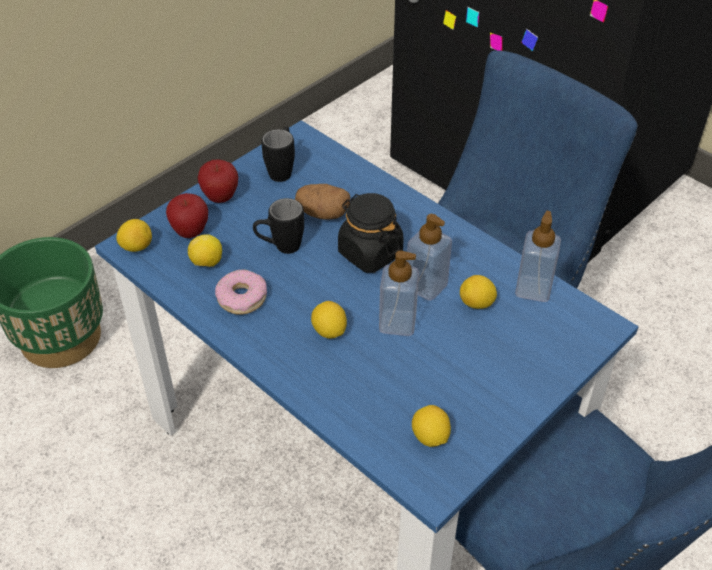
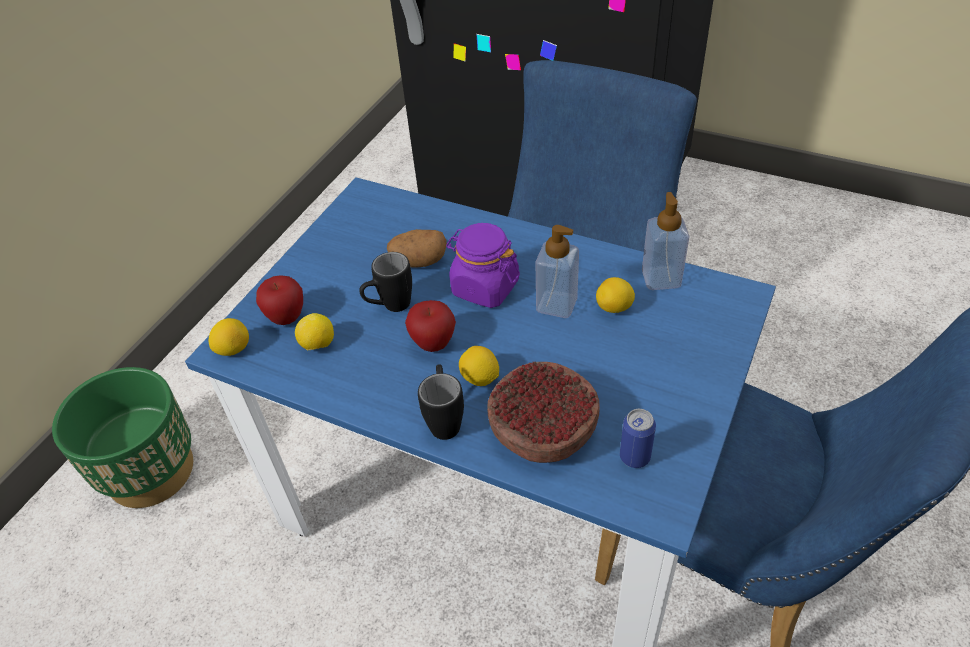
camera: 15 degrees left, 0 degrees up
(220, 197) = (304, 274): apple -> apple (433, 343)
(242, 298) = (372, 370): donut -> none
(282, 169) = (358, 229): black mug -> black mug (445, 419)
(363, 389) = (543, 428): none -> bowl
(370, 253) = (484, 287): black jar -> purple jar
(397, 323) = (545, 349): soap dispenser -> none
(430, 437) = (634, 457): lemon -> can

